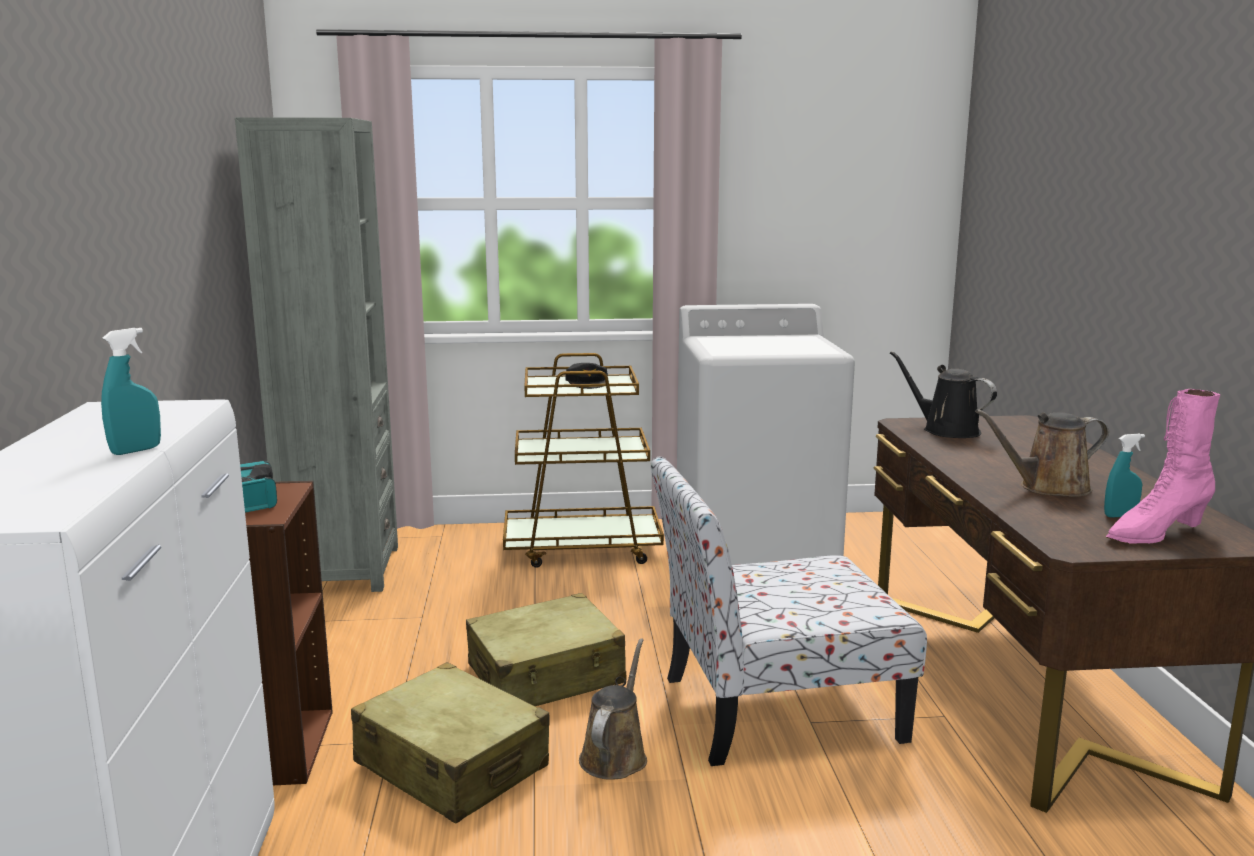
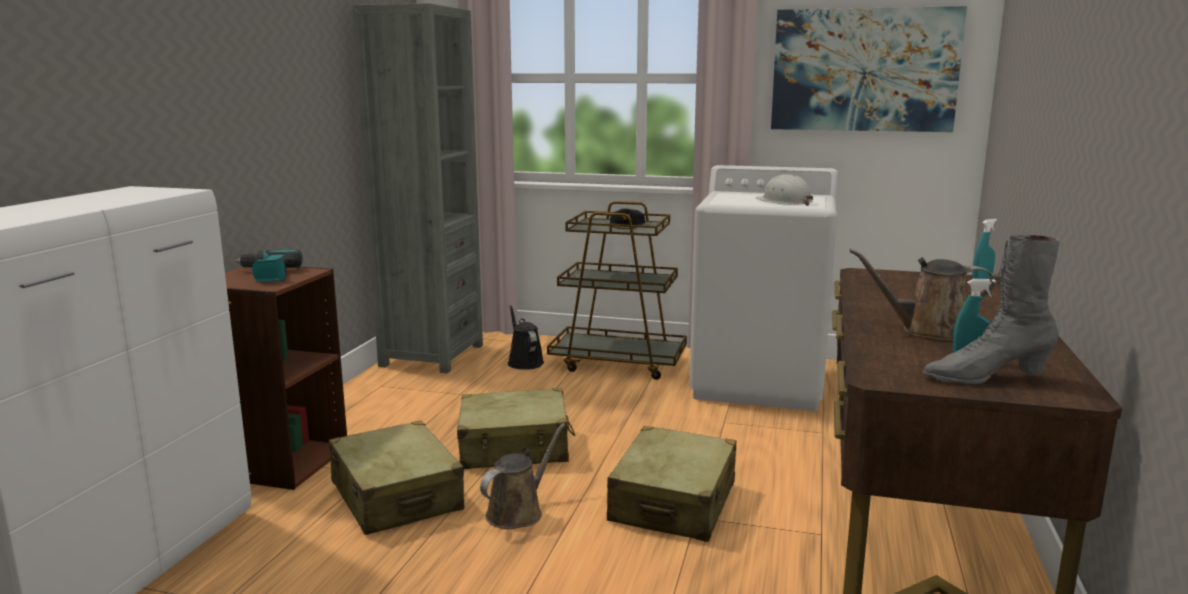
camera: 20 degrees right, 0 degrees up
(136, 450) = (87, 208): turquoise spray bottle -> turquoise spray bottle (982, 278)
(775, 709) = (673, 502): chair -> beige suitcase
(787, 347) = (784, 201): none -> white hard hat
(833, 193) = (864, 70): none -> picture
(946, 430) = (894, 280): black watering can -> black watering can (524, 362)
(1155, 534) = (985, 377): pink boot -> grey boot

